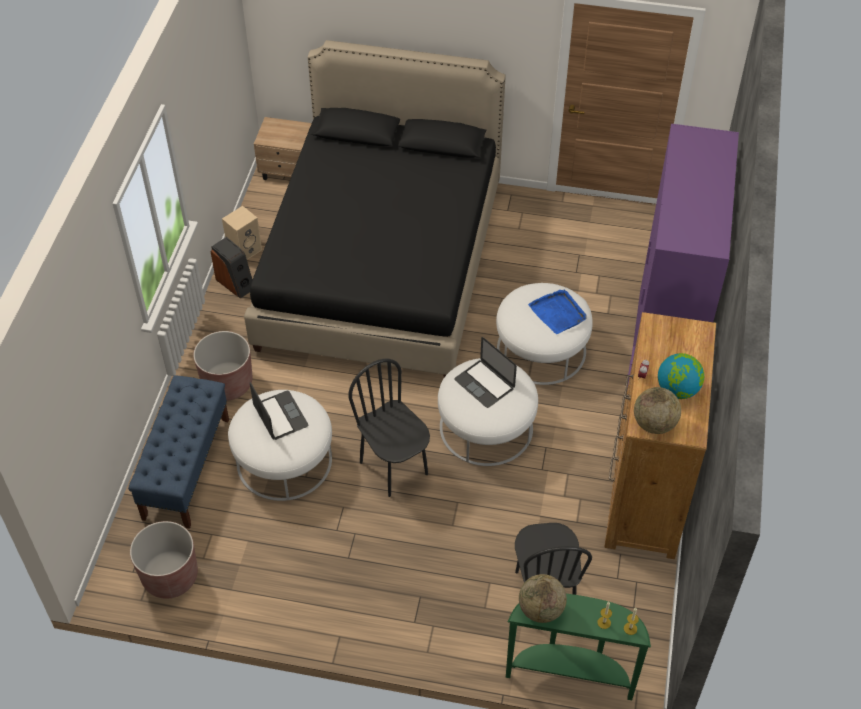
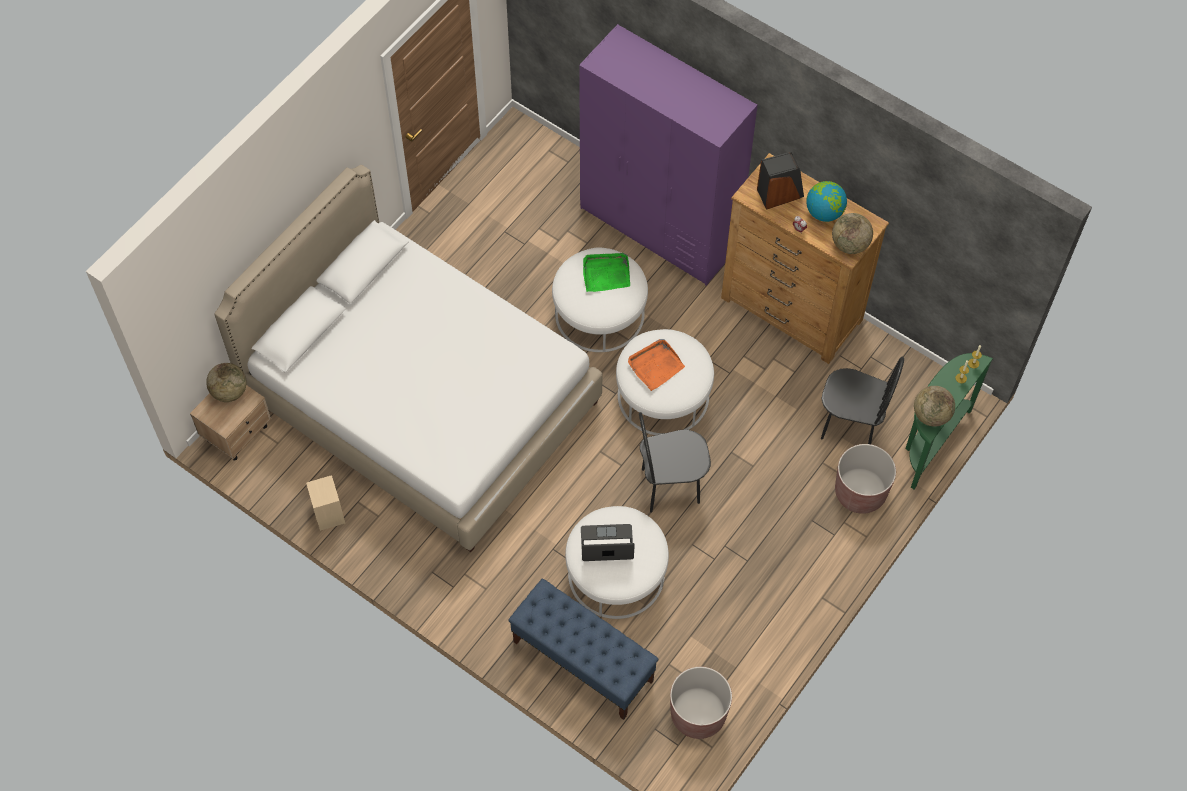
camera: 65 degrees left, 10 degrees up
(227, 383) = (498, 590): brown planter -> brown planter (860, 492)
(235, 283) = (370, 538): speaker -> speaker (780, 194)
(295, 130) = (229, 392): none -> globe
(381, 265) = (421, 399): black bed -> white bed
(484, 384) = (655, 366): laptop -> orange tray
(558, 313) = (606, 273): blue tray -> green tray

